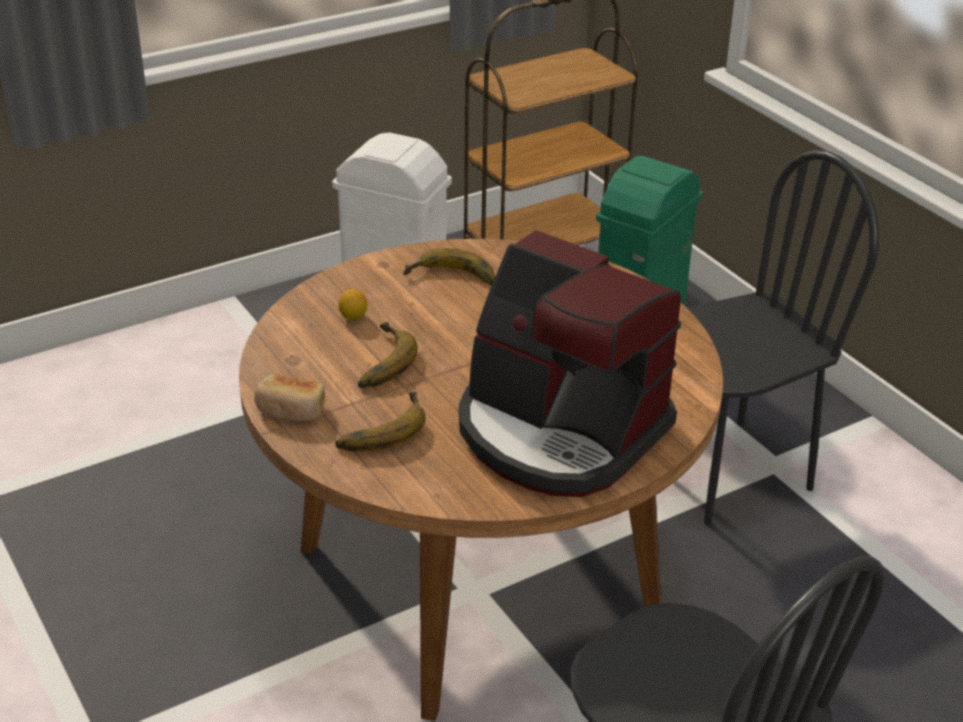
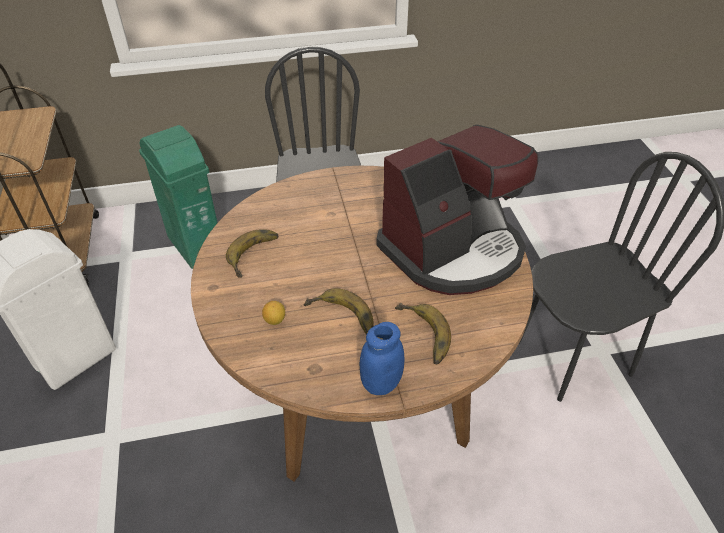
camera: 70 degrees left, 10 degrees up
(290, 410) = (380, 383): bread -> blue jar

